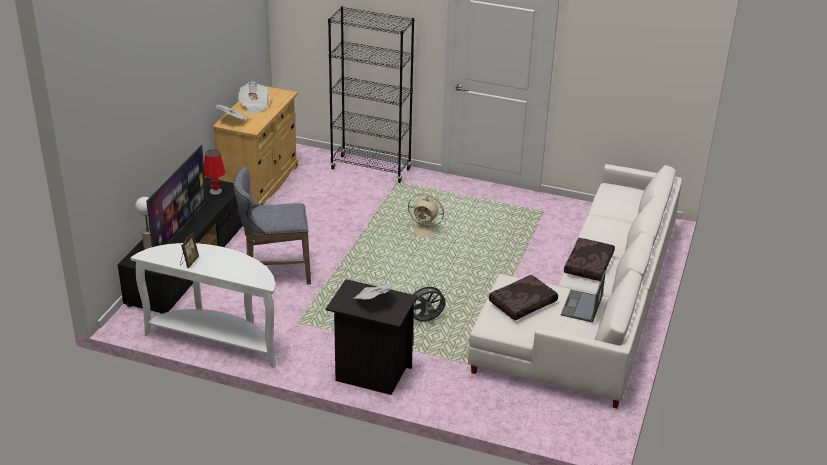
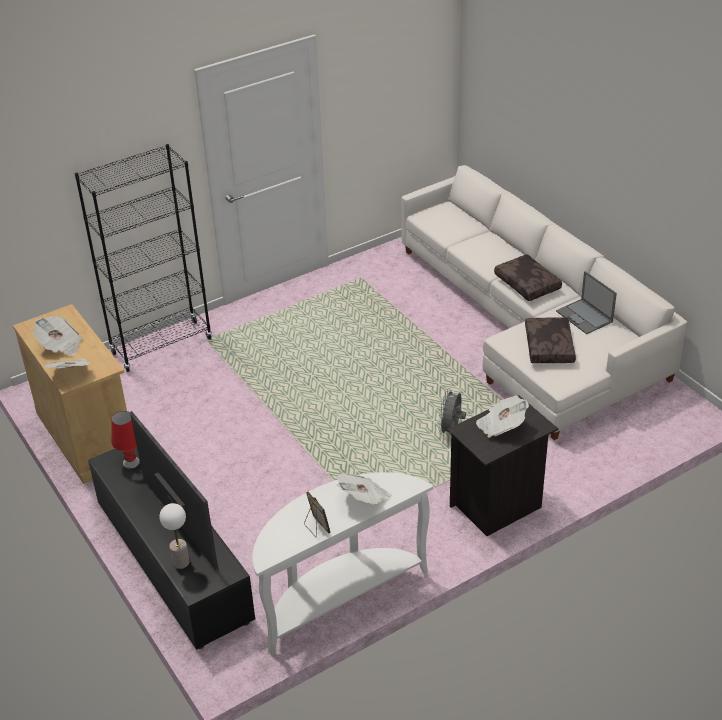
camera: 50 degrees left, 5 degrees up
(233, 269) = (364, 498): none -> newspaper
(274, 273) = (266, 500): grey stool -> none
(426, 230) = (310, 361): beige fan -> none

